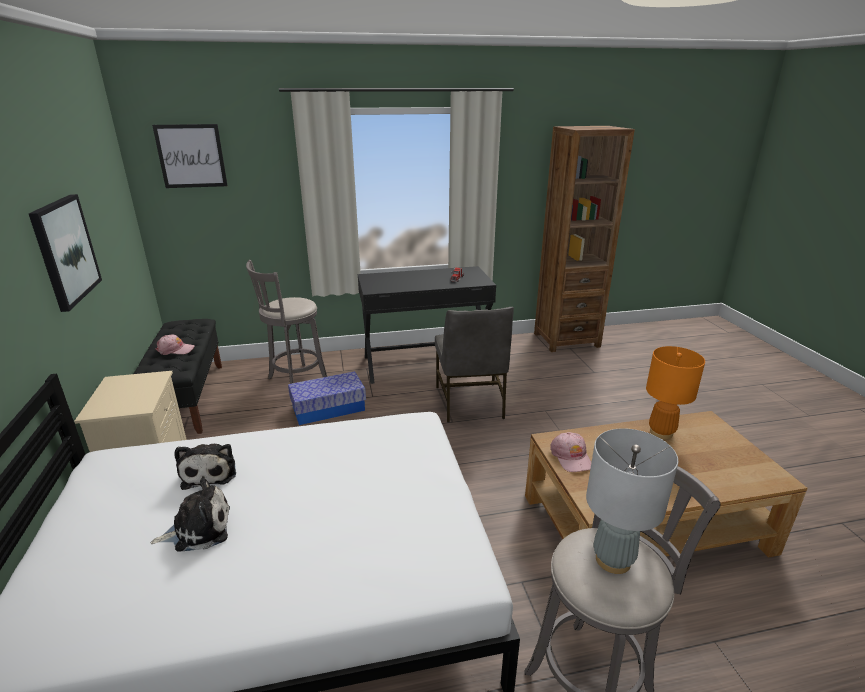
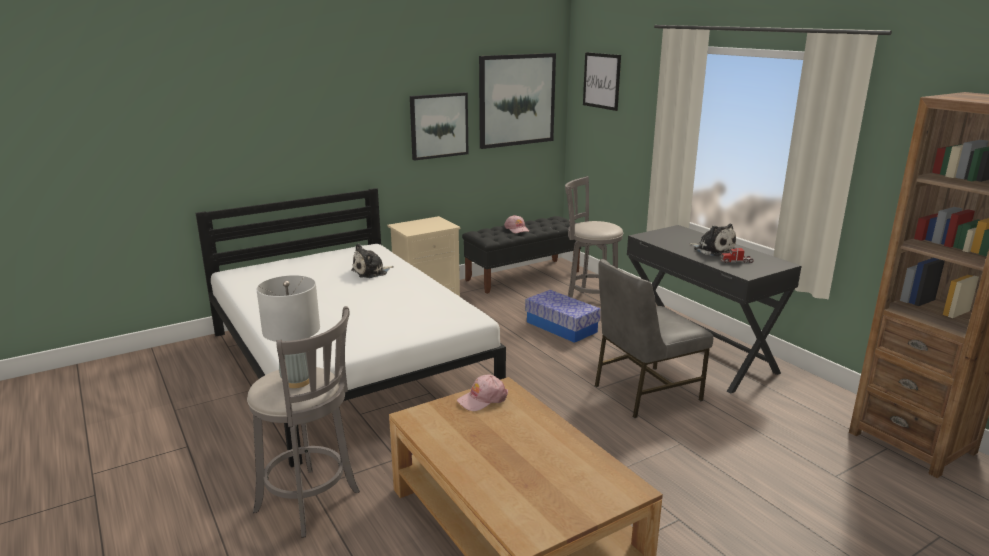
camera: 70 degrees right, 5 degrees down
(105, 195) = (516, 100): none -> picture
(199, 529) = (322, 283): plush toy -> plush toy (713, 249)
(661, 432) = (570, 452): orange table lamp -> none

